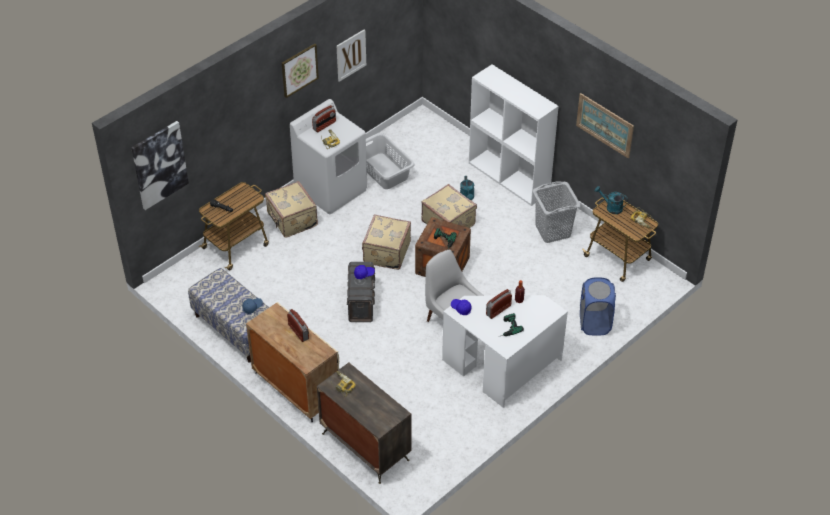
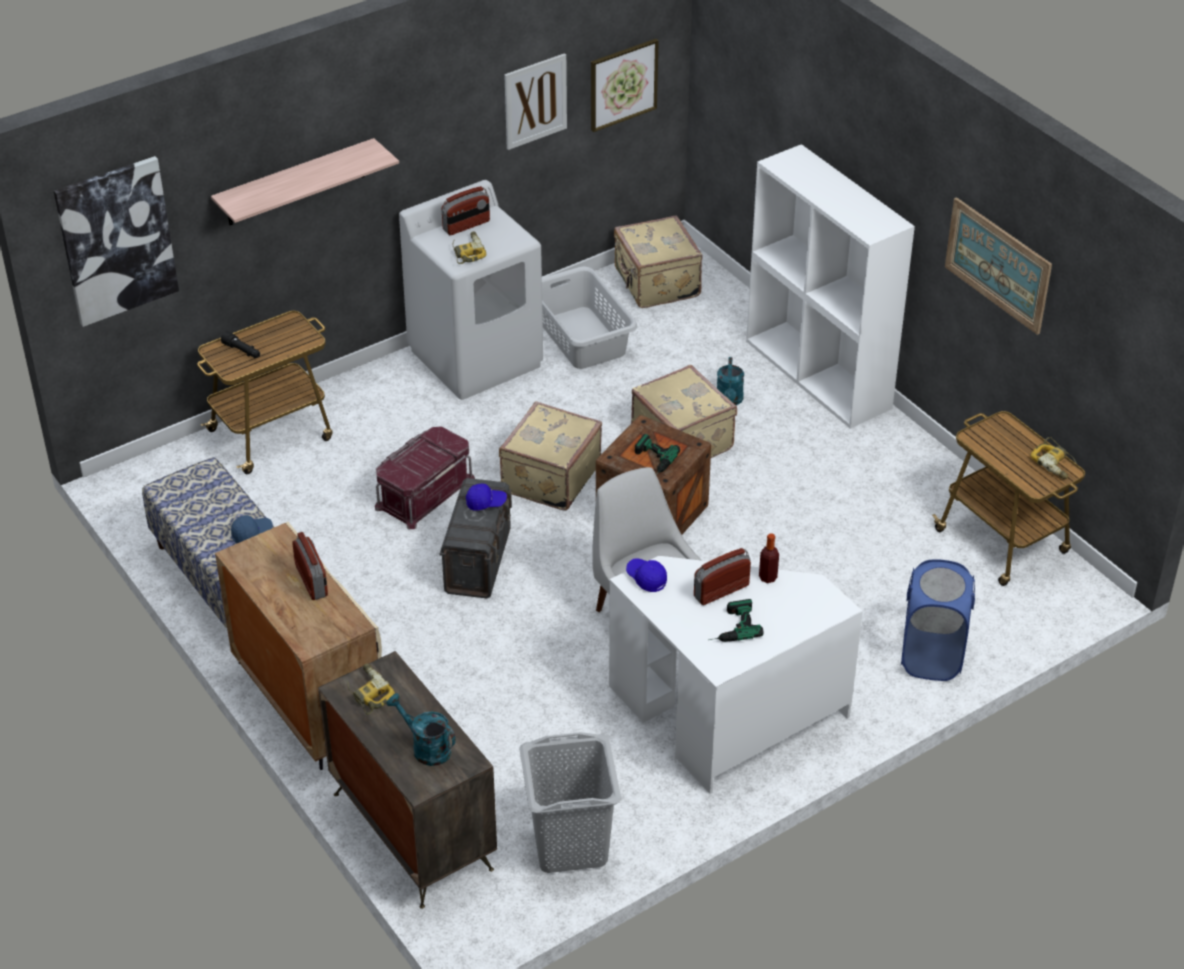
camera: 10 degrees right, 5 degrees down
(240, 119) = (295, 183): none -> shelf
(291, 220) = (387, 402): beige suitcase -> beige suitcase (655, 284)
(299, 70) = (424, 108): picture -> picture (623, 84)
(324, 269) = (424, 492): none -> red storage box
(552, 231) = (882, 478): grey laundry basket -> grey laundry basket (569, 845)
(611, 207) = (995, 433): turquoise watering can -> turquoise watering can (425, 748)

